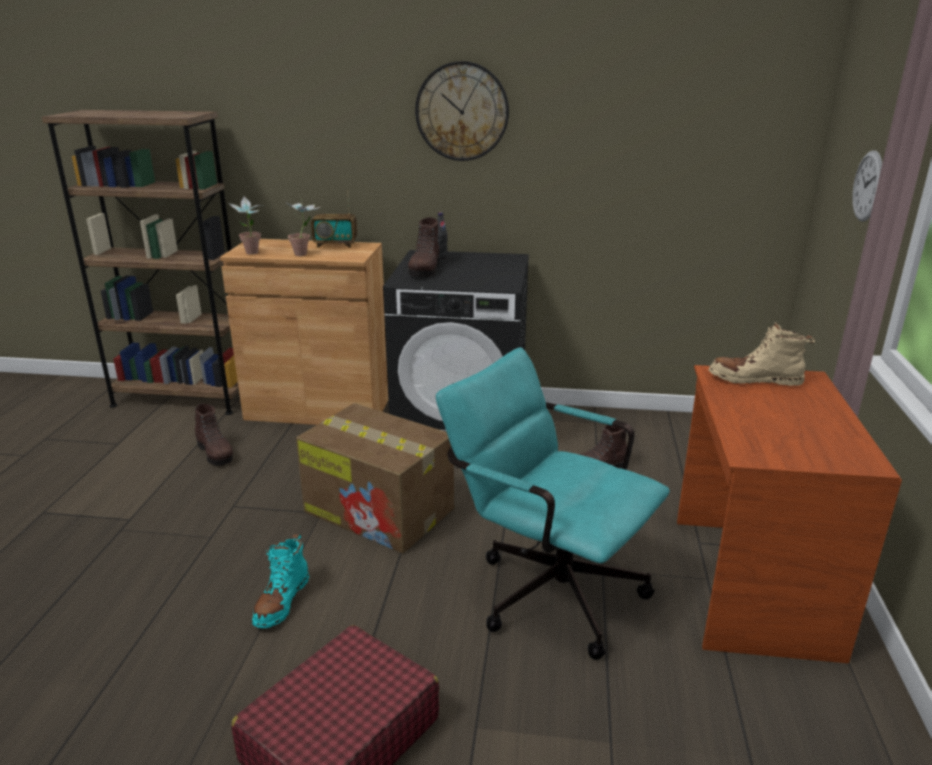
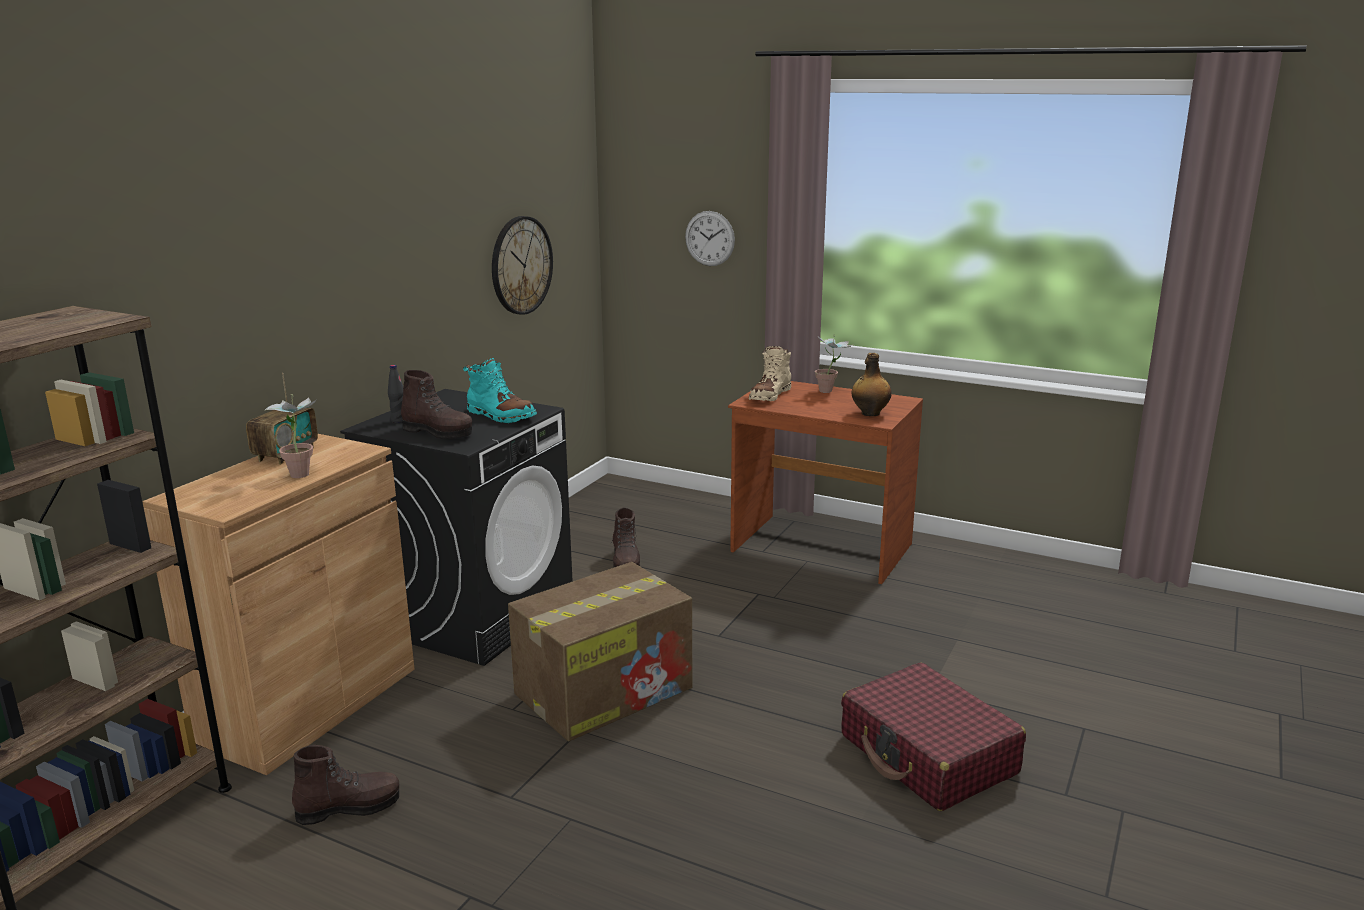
camera: 70 degrees left, 5 degrees down
(252, 254) = (247, 501): potted plant -> potted plant (830, 391)
(281, 601) = (729, 772): turquoise boot -> turquoise boot (500, 415)
(462, 111) = (366, 239): wall clock -> wall clock (521, 265)
(546, 588) = (784, 626): turquoise office chair -> none
(771, 445) = (869, 413): none -> bottle

